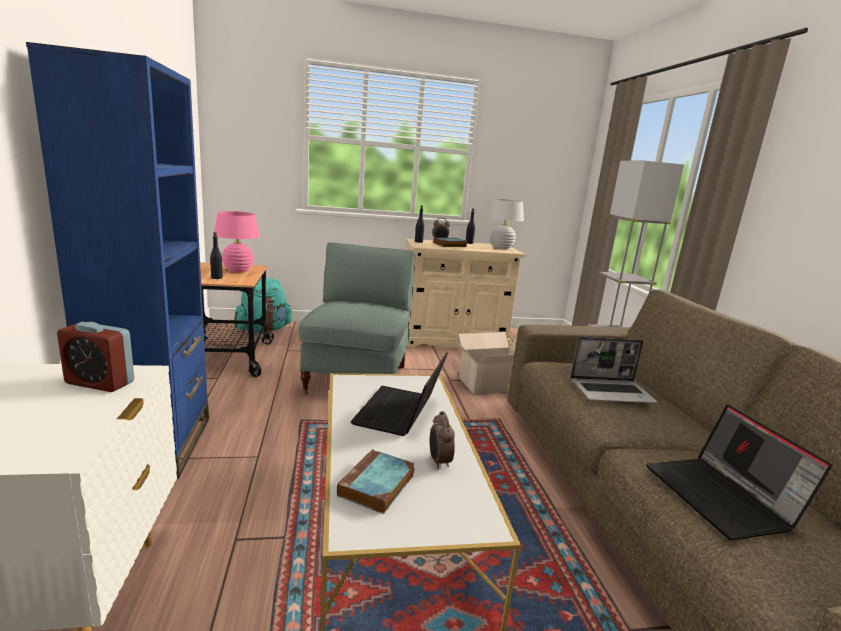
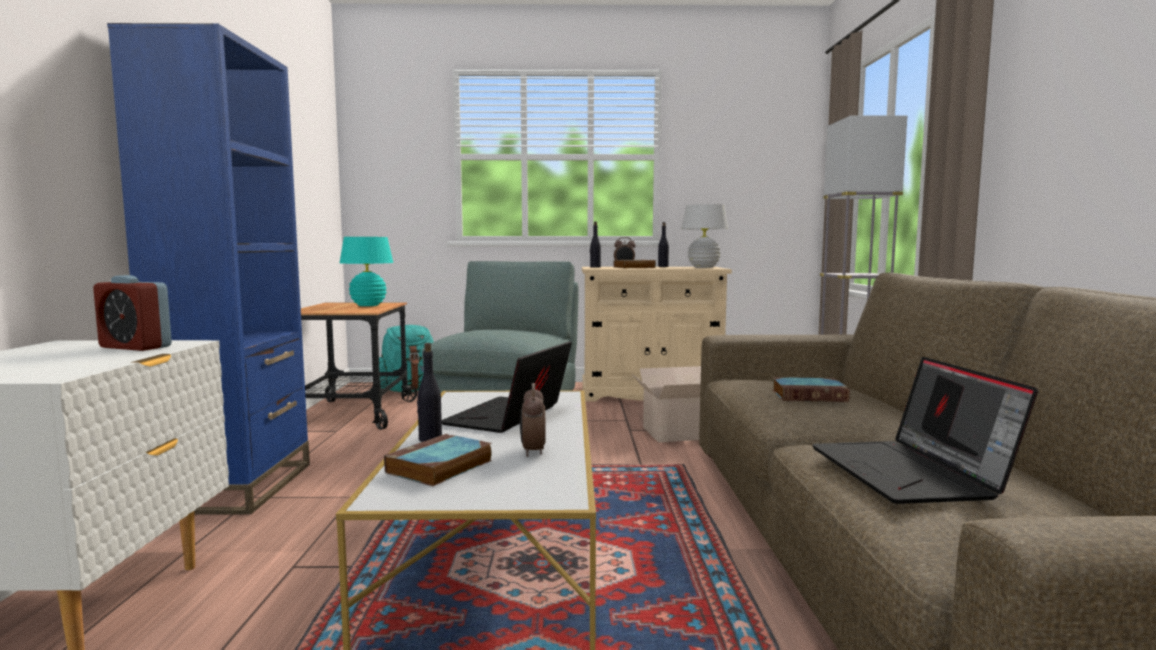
camera: 10 degrees right, 10 degrees down
(216, 278) = (338, 309): black bottle -> black bottle (430, 439)
(238, 270) = (368, 305): pink table lamp -> turquoise table lamp
(612, 392) = (810, 395): laptop -> book

